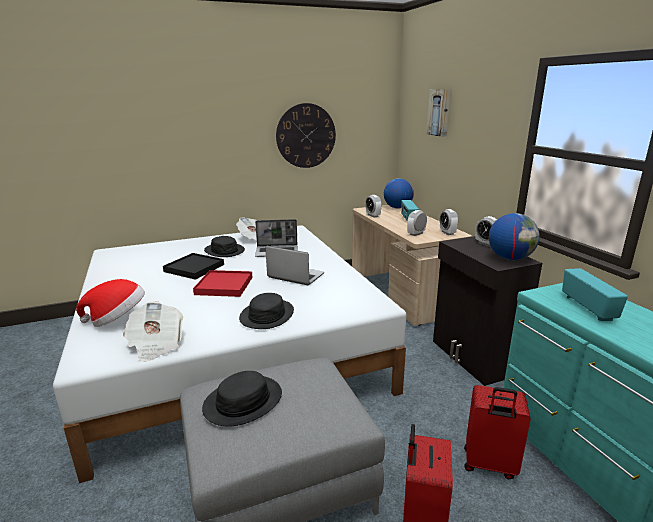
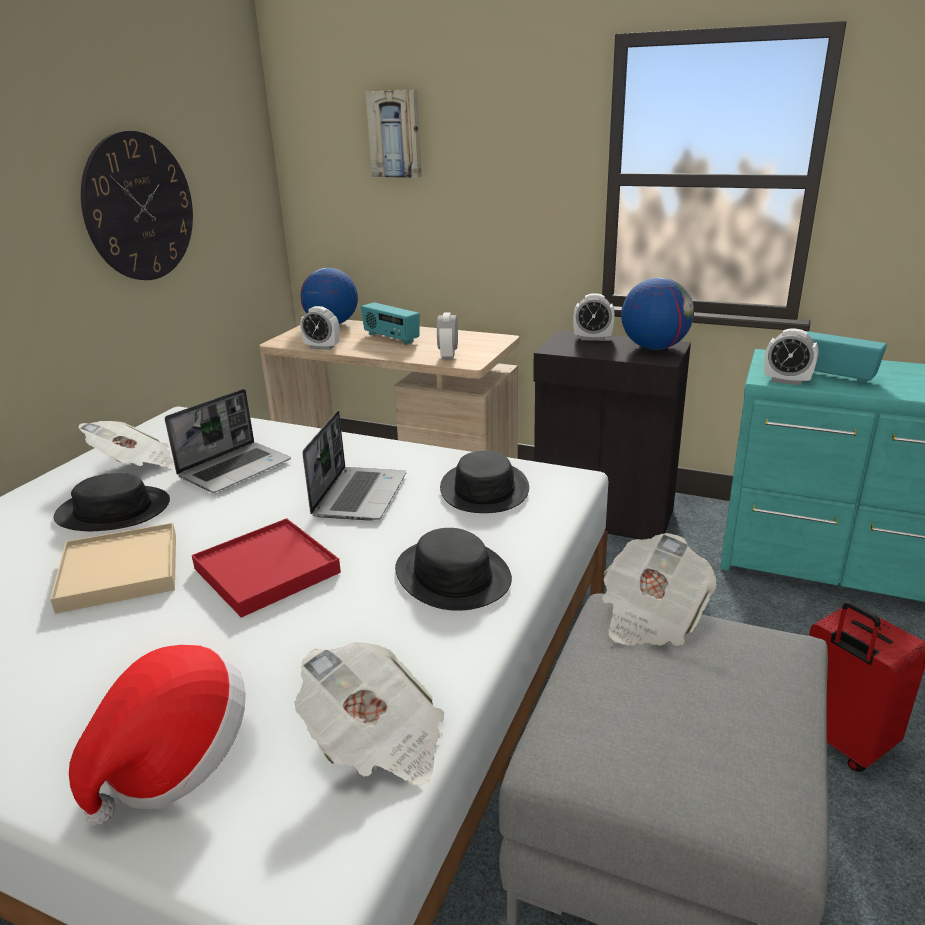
camera: 45 degrees left, 5 degrees up
(194, 268) = (119, 571): black tray -> beige tray
(243, 401) = (650, 721): black hat -> black hat (485, 489)
(295, 276) = (359, 495): laptop -> laptop turned 120 degrees clockwise
(318, 373) = (650, 616): none -> newspaper
(447, 233) = (483, 341): alarm clock -> alarm clock (787, 381)
(489, 465) = (789, 627): red suitcase -> none

